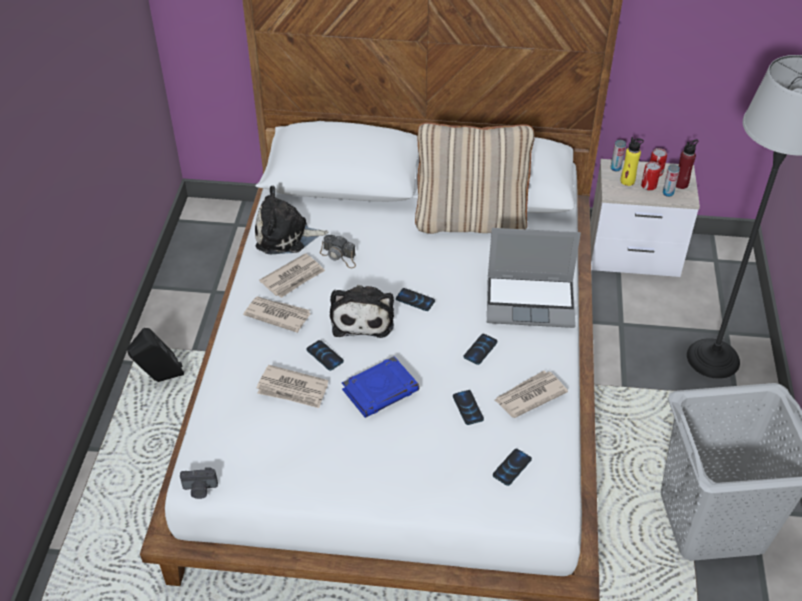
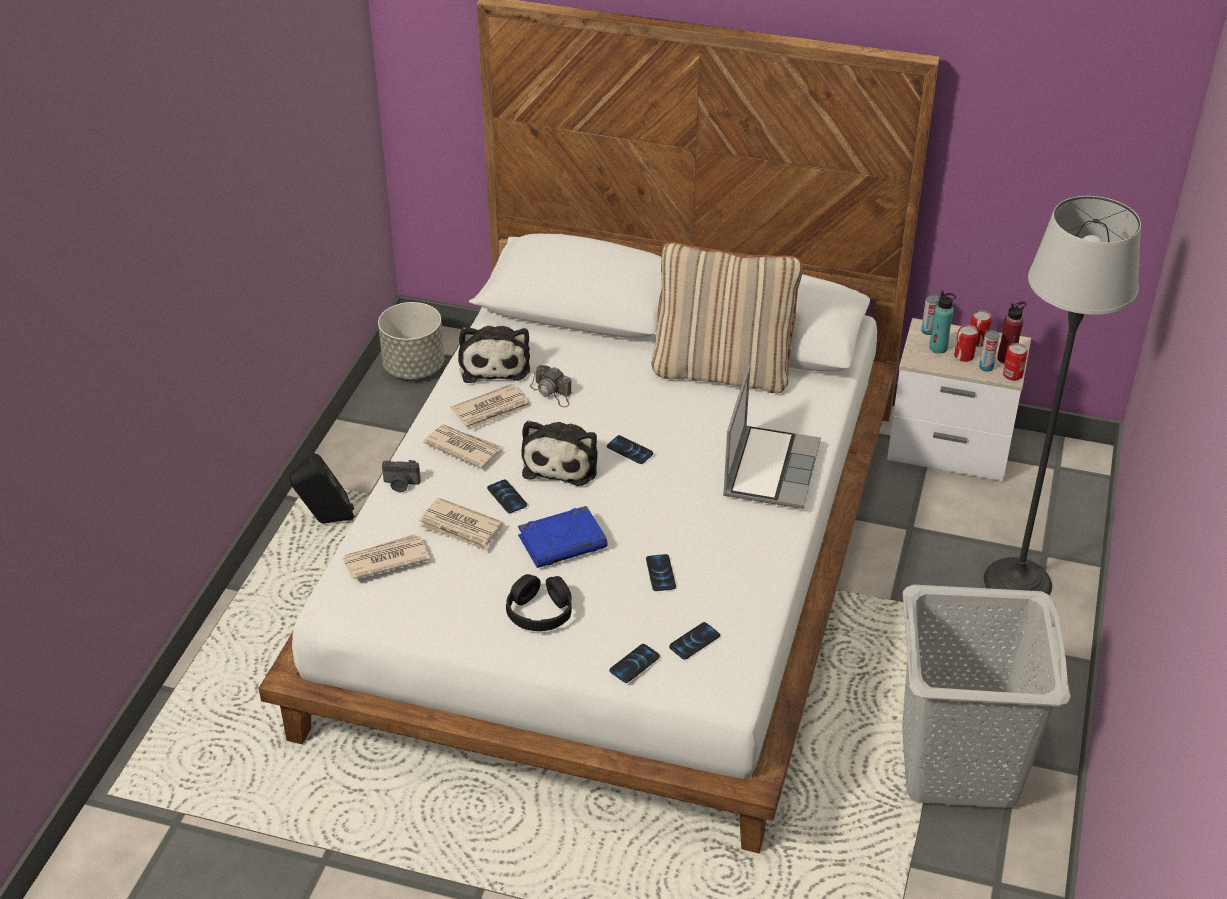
camera: 10 degrees right, 5 degrees down
(200, 489) = (333, 618): camera -> camera (401, 484)
(206, 237) = (414, 367): none -> grey planter
(286, 236) = (494, 363): plush toy -> plush toy turned 105 degrees counterclockwise
(376, 458) = (540, 612): none -> black headphones
(480, 349) = (693, 513): phone -> phone (634, 664)
(529, 396) = (737, 569): newspaper -> newspaper (385, 559)
(531, 301) = (770, 468): laptop -> laptop turned 90 degrees counterclockwise
(627, 181) = (938, 348): yellow bottle -> turquoise bottle
(689, 197) = (1012, 375): none -> can

